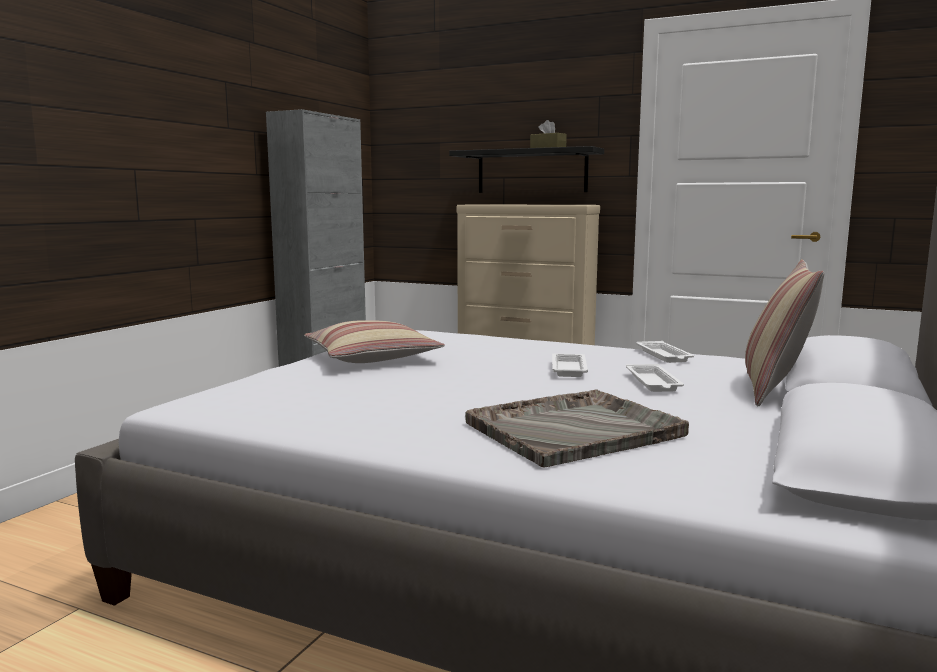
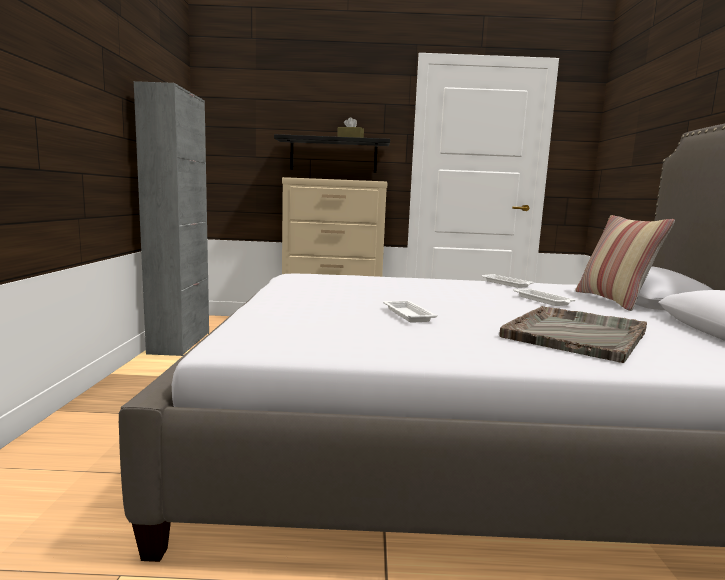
camera: 25 degrees left, 0 degrees up
(372, 357) = (315, 294): pillow -> none
(569, 369) = (474, 294): white tray -> white tray (407, 314)

